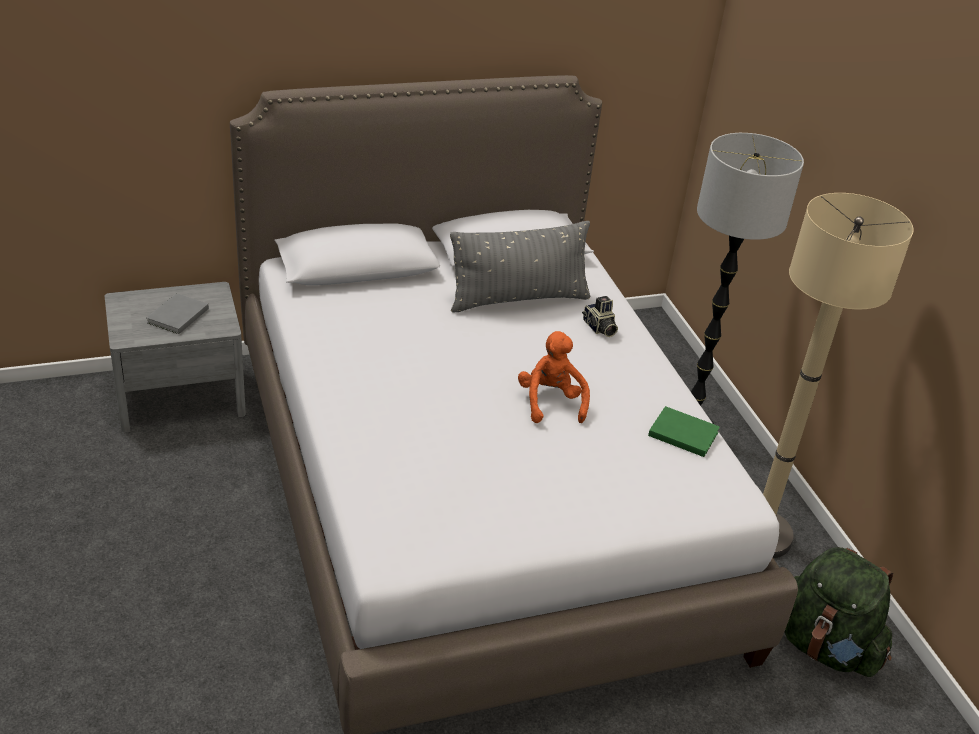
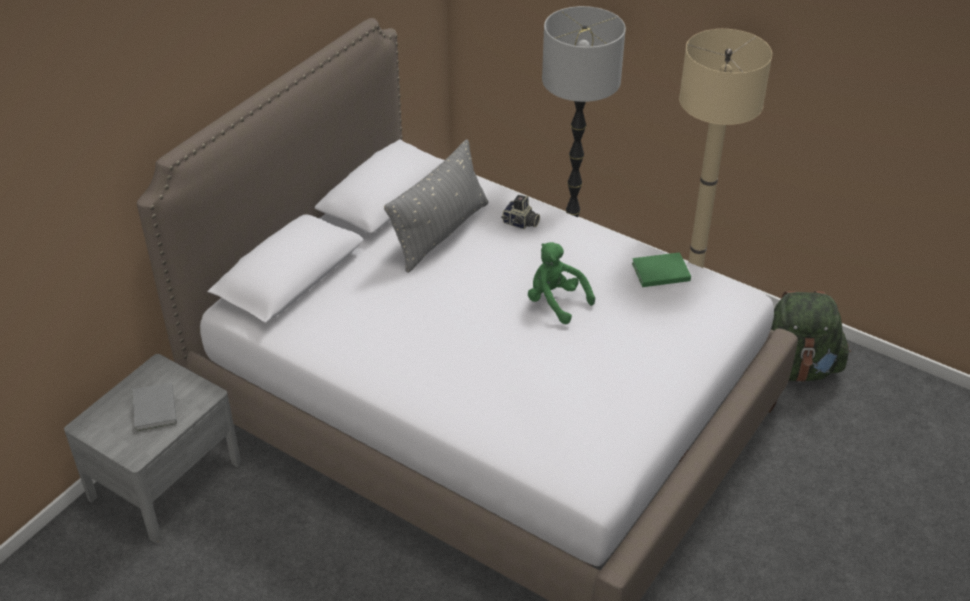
camera: 35 degrees left, 5 degrees up
(550, 402) = (555, 302): orange plush toy -> green plush toy

